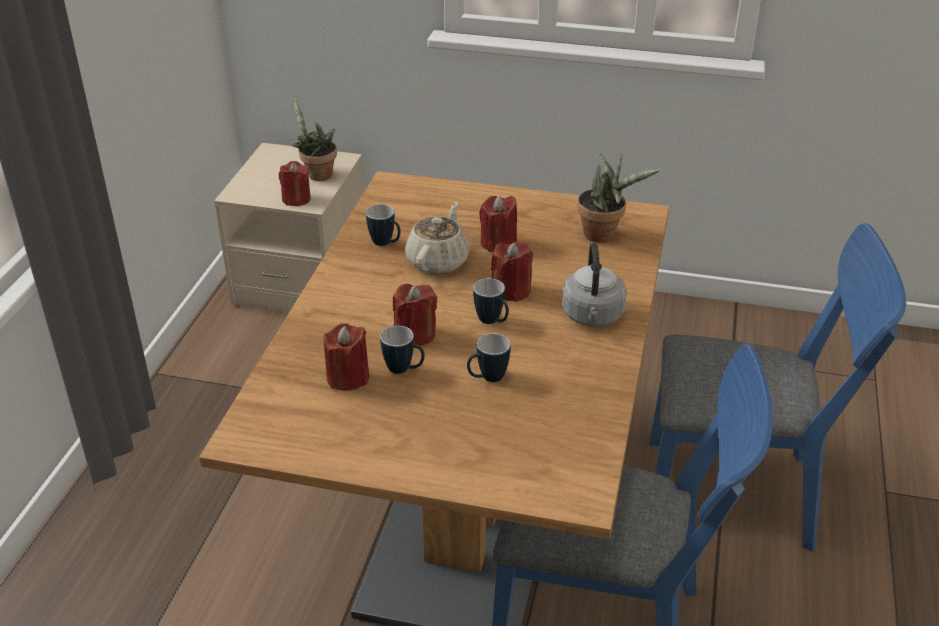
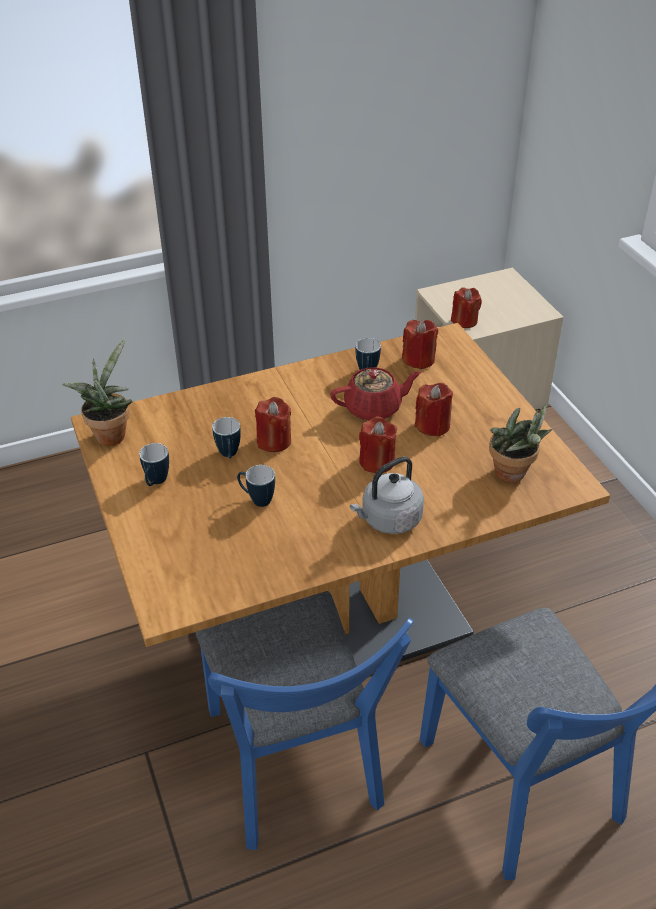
camera: 55 degrees right, 5 degrees up
(317, 174) = (507, 312): potted plant -> potted plant (111, 433)
(348, 377) = (197, 435): red candle -> red candle (419, 359)
(438, 261) = (374, 408): beige teapot -> red teapot
(492, 322) = (327, 470): mug -> mug (156, 483)

